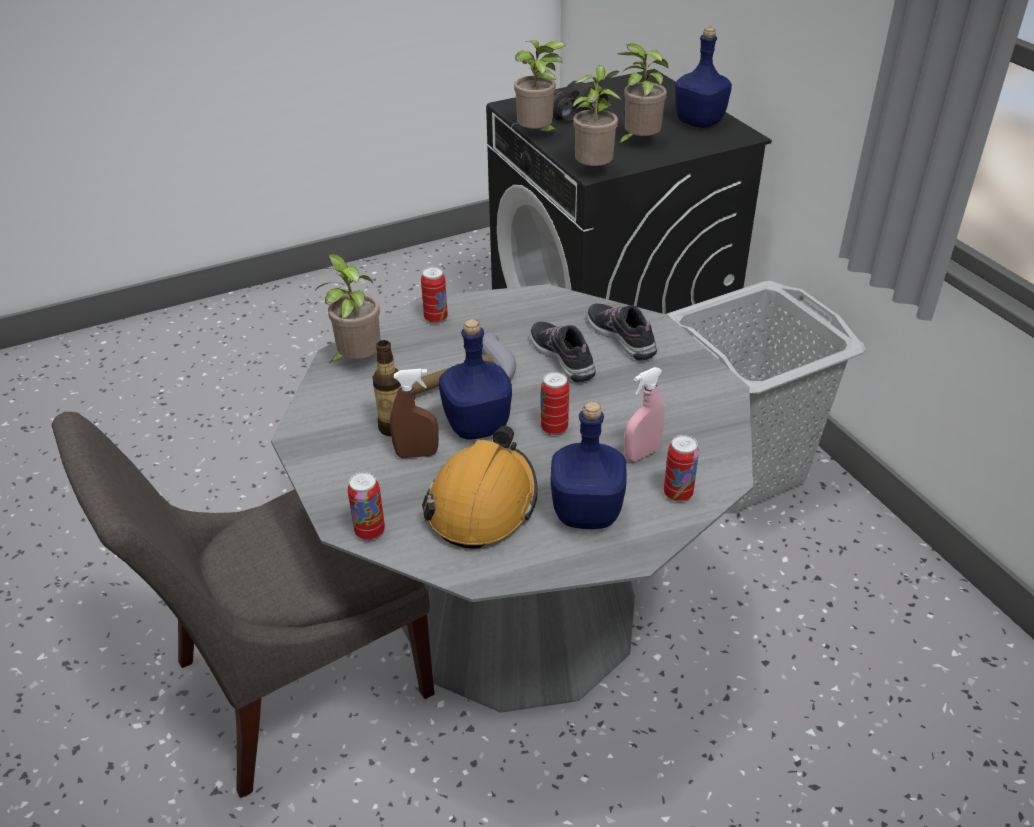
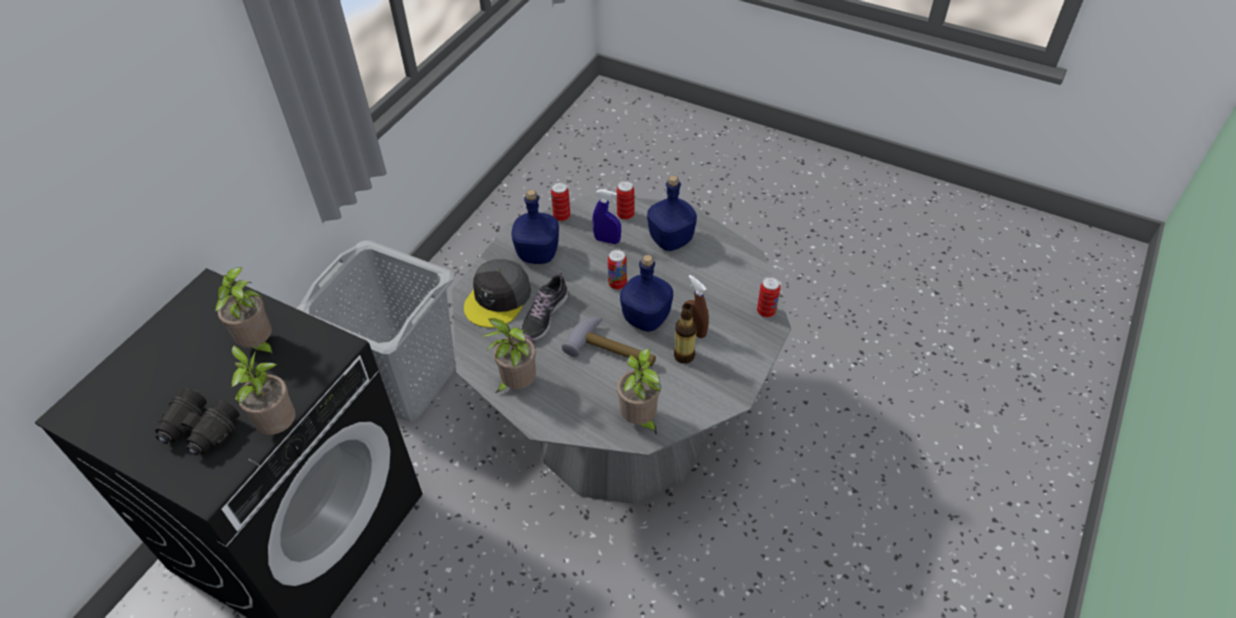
camera: 125 degrees left, 10 degrees up
(291, 682) = (768, 509): grey chair -> none
(436, 318) = (553, 410): can -> can (561, 216)
(482, 503) = (703, 281): orange hard hat -> none
(594, 171) = (338, 347): potted plant -> potted plant (517, 384)
(621, 337) = (498, 299): shoe -> grey cap
(641, 454) = (607, 240): pink spray bottle -> blue spray bottle
(698, 122) = (187, 325): blue bottle -> blue bottle (539, 254)

